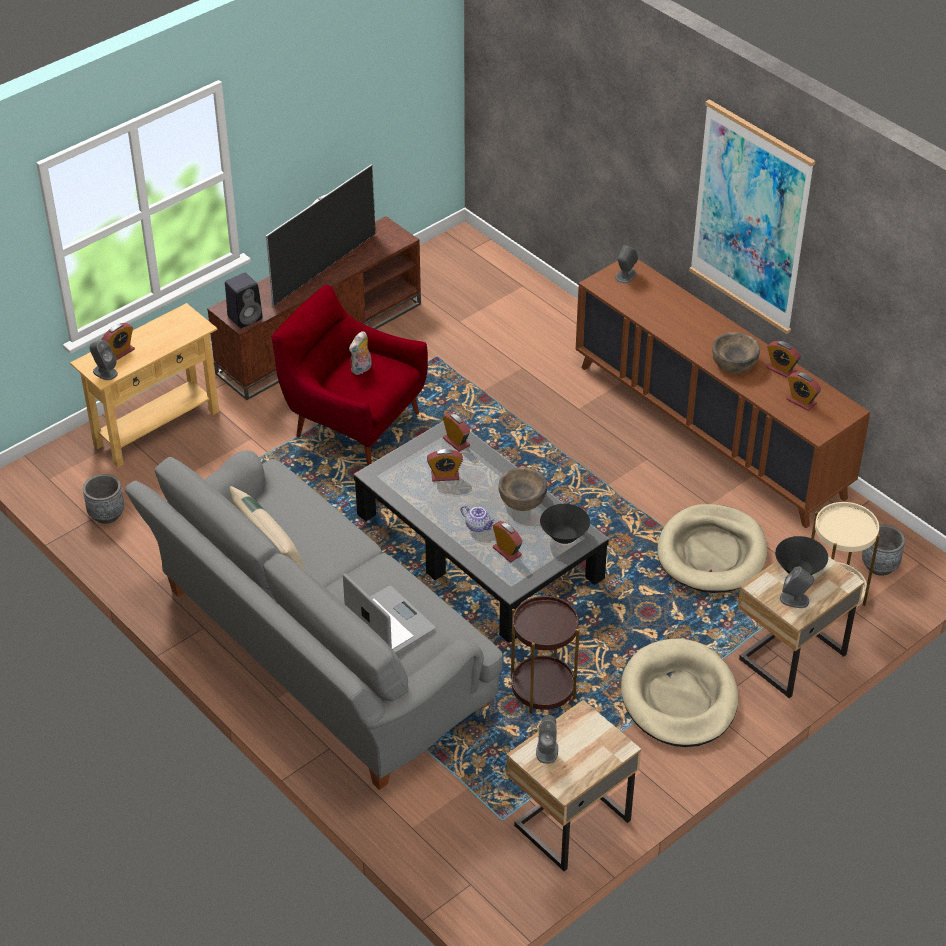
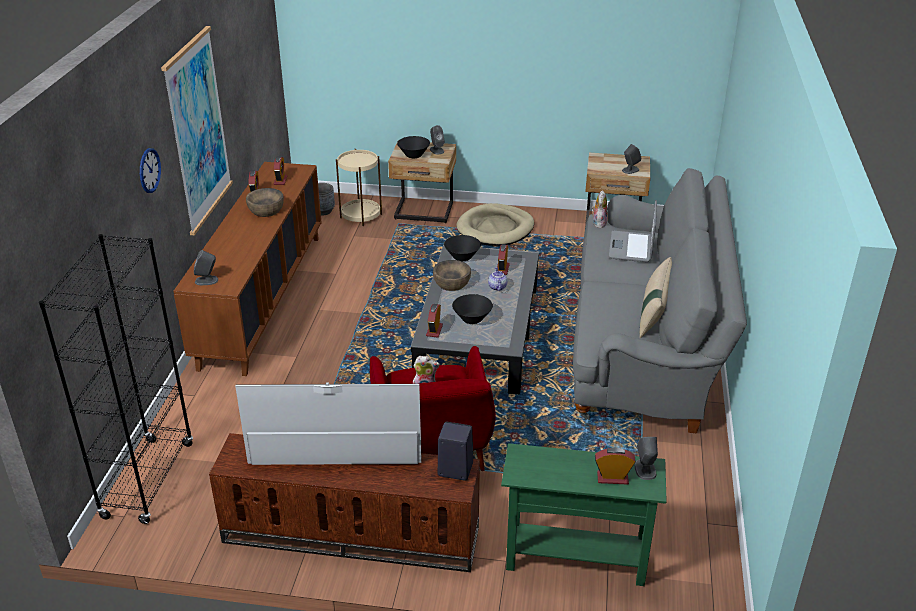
camera: 130 degrees left, 10 degrees down
(106, 514) = (691, 518): grey planter -> none
(157, 428) = (575, 560): beige console table -> green console table
(445, 476) = (472, 319): alarm clock -> black bowl
(469, 637) = (598, 223): none -> plush toy
(498, 271) = (148, 480): none -> black bookcase
(543, 689) = (549, 265): brown side table -> none
(653, 144) = (149, 170): none -> wall clock
(712, 553) = (376, 258): beige dog bed -> none

